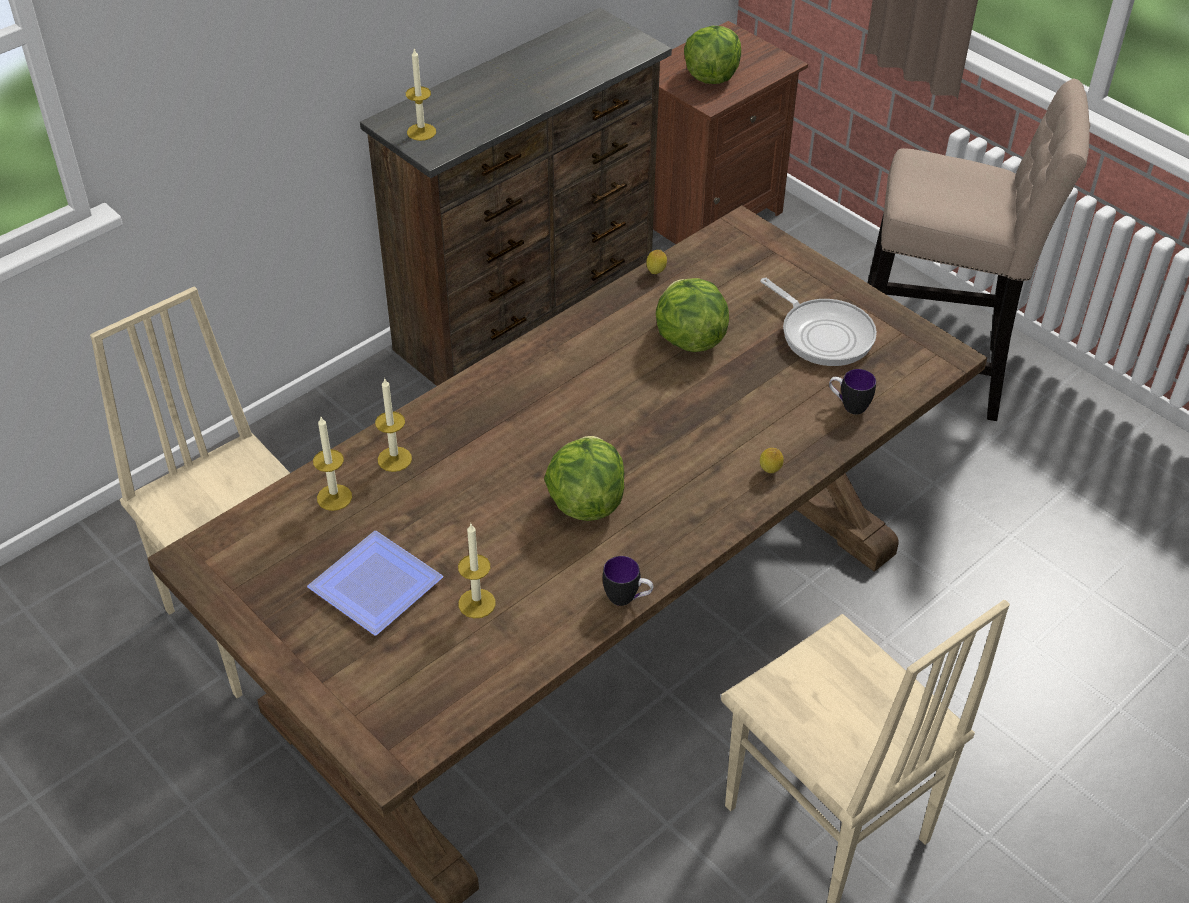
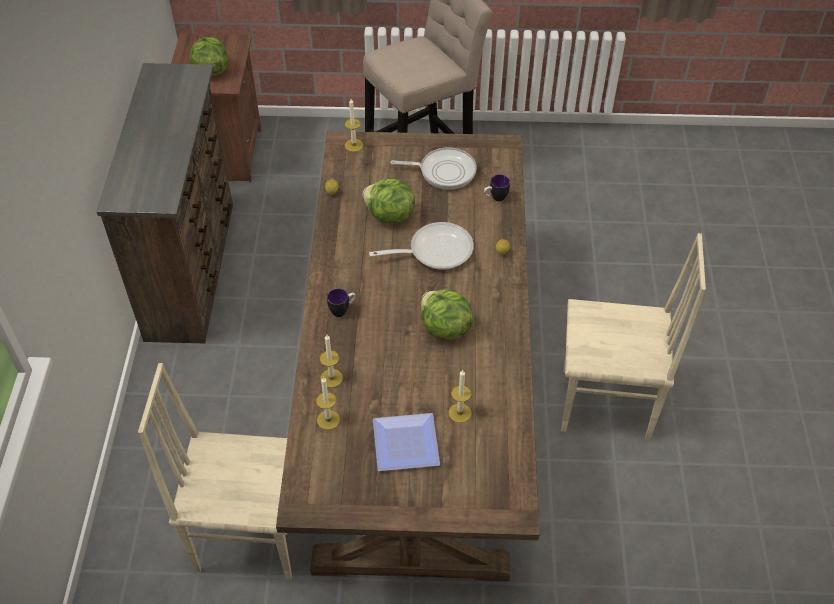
camera: 45 degrees left, 5 degrees up
(421, 132) = (141, 194): candle -> candle (353, 145)
(627, 599) = (518, 357): mug -> mug (342, 310)
(691, 412) = (435, 250): none -> frying pan

